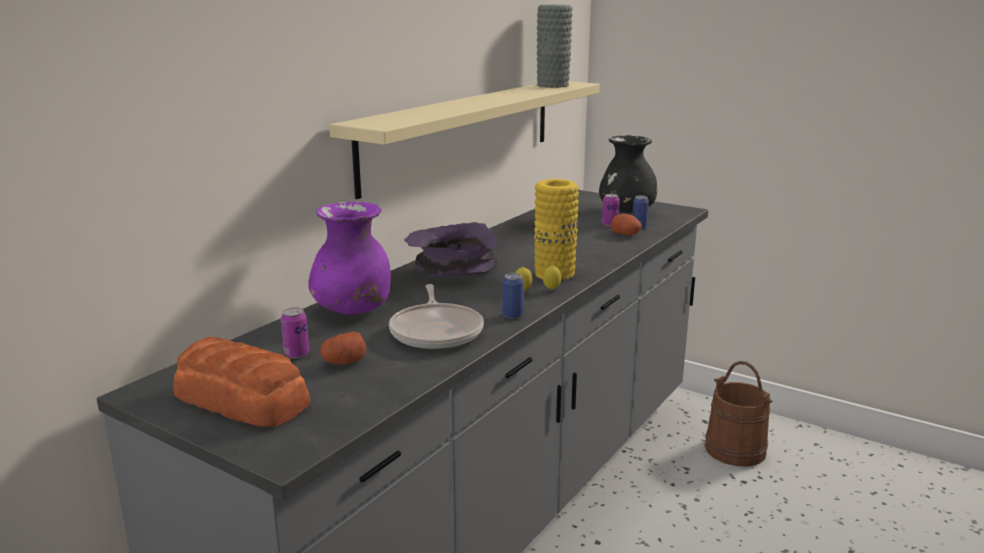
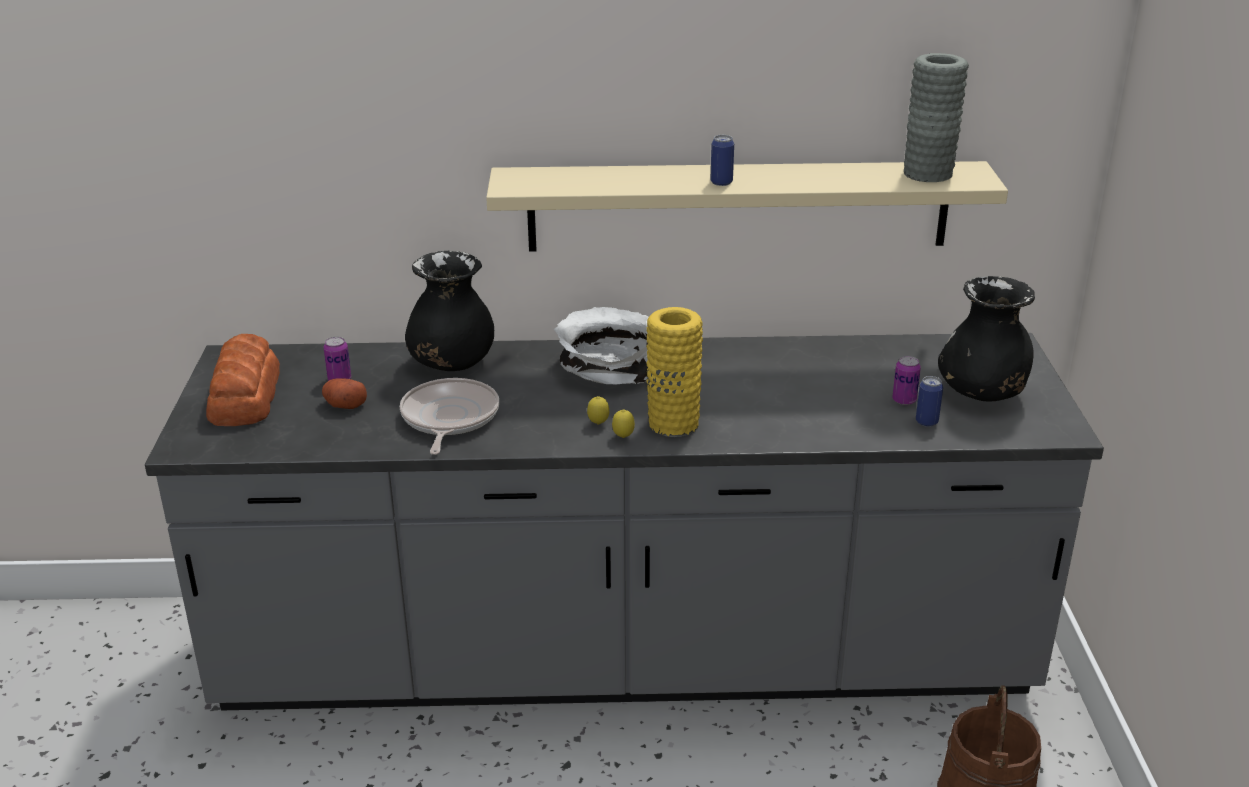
camera: 55 degrees right, 10 degrees up
(353, 310) = (452, 364): purple vase -> black vase
(436, 331) = (448, 418): frying pan -> frying pan turned 135 degrees clockwise
(452, 271) = (606, 369): purple bowl -> white bowl
(512, 315) = (528, 441): can -> can (721, 182)
(626, 234) = (881, 422): potato -> none

